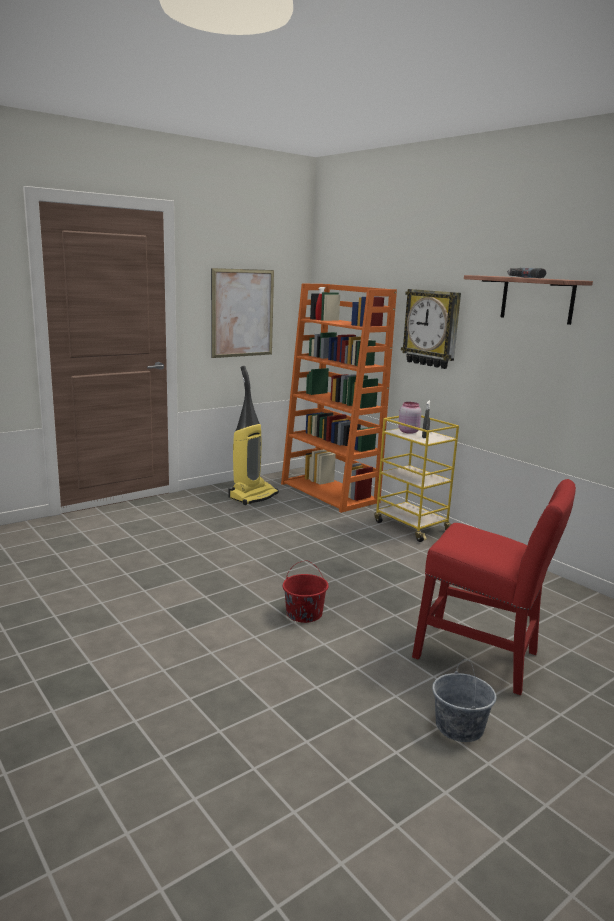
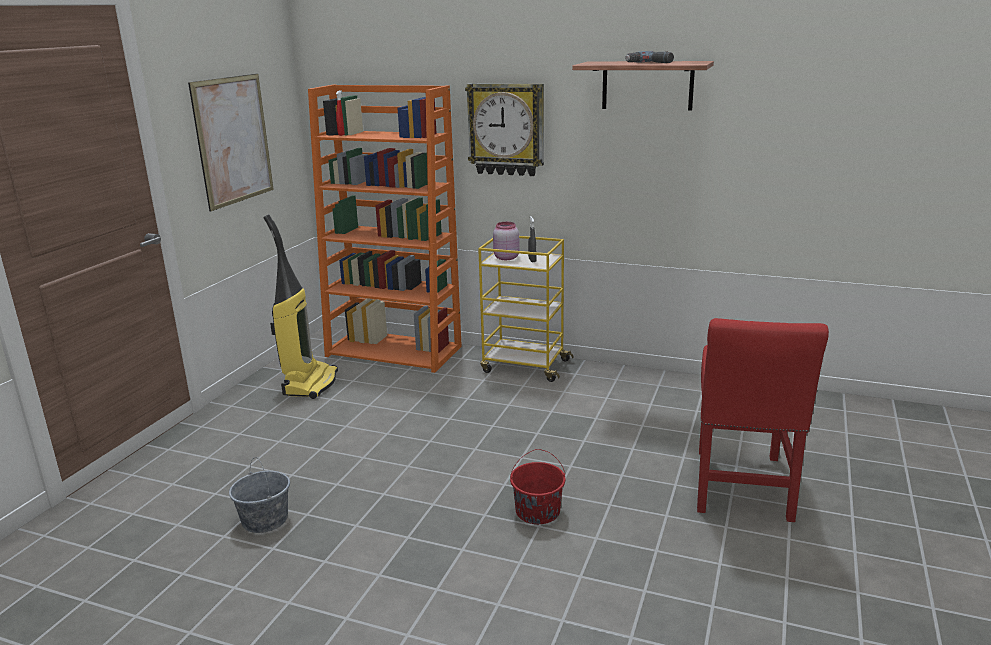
camera: 30 degrees left, 5 degrees up
(459, 726) = (800, 568): grey bucket -> grey bucket (265, 519)
(482, 658) = (741, 488): red chair -> red chair turned 105 degrees clockwise

